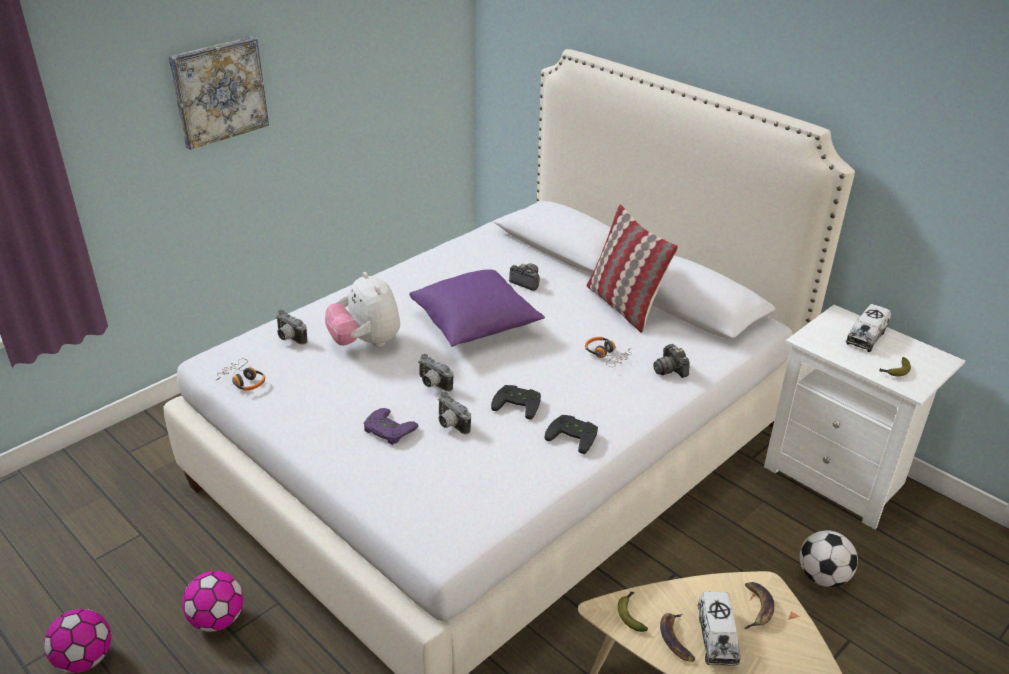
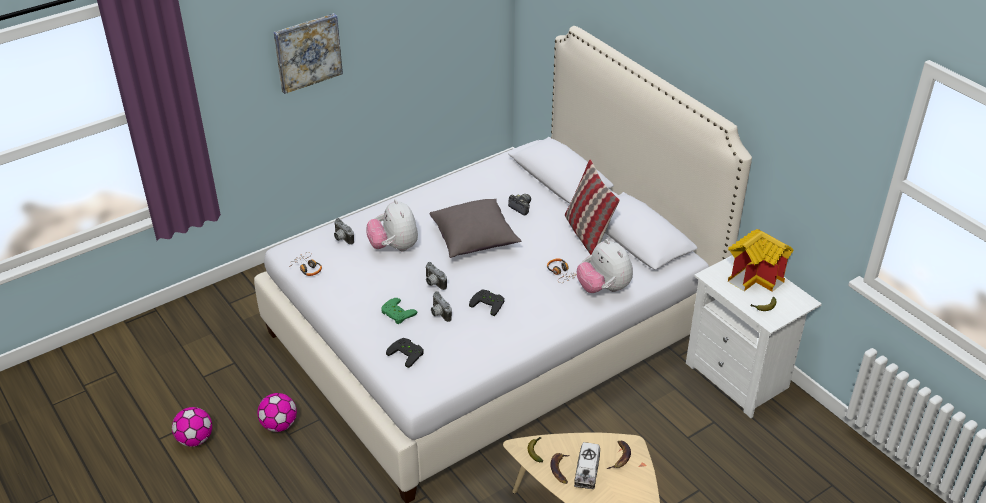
camera: 10 degrees right, 5 degrees up
(387, 431) = (396, 314): purple game controller -> green game controller
(476, 324) = (474, 239): purple pillow -> grey pillow
(574, 435) = (520, 330): black game controller -> black game controller (407, 353)
(670, 369) = (603, 288): camera -> plush toy
(822, 577) = (697, 446): football -> none
(866, 336) = (756, 277): toy truck -> toy house

